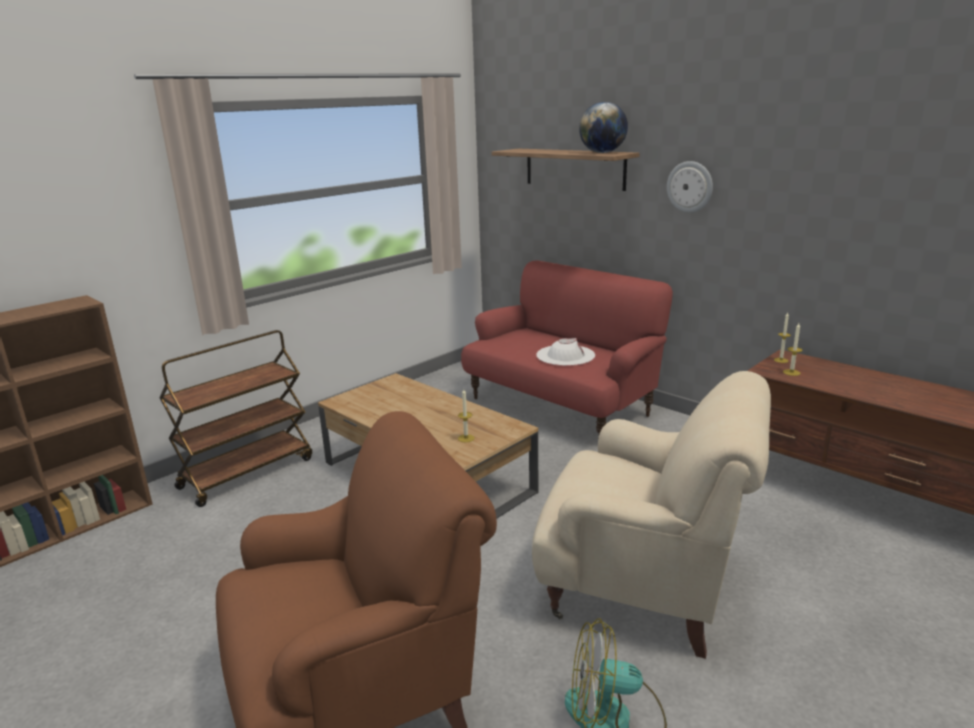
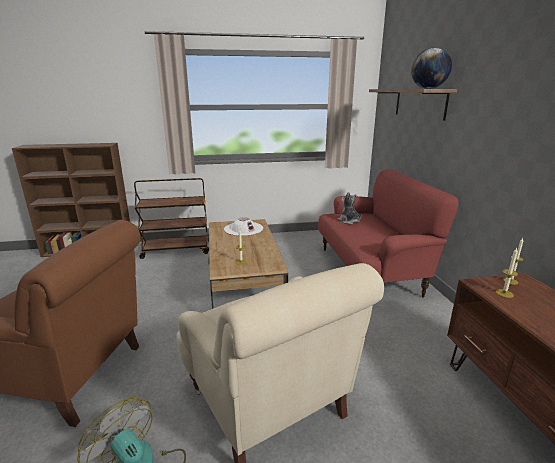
camera: 35 degrees right, 0 degrees up
(518, 345) = (349, 221): none -> plush toy
(565, 355) = (368, 234): white hat -> white hat (243, 229)
(690, 186) = (485, 117): wall clock -> none

